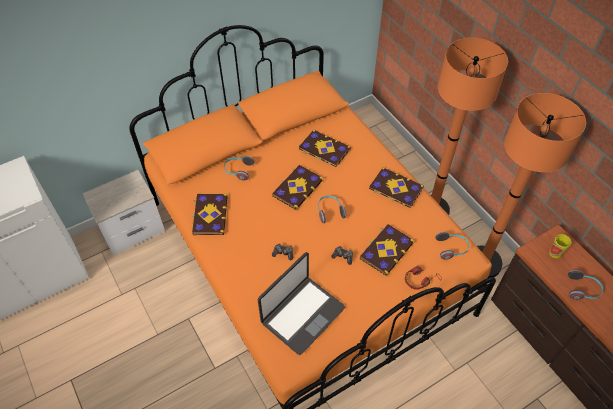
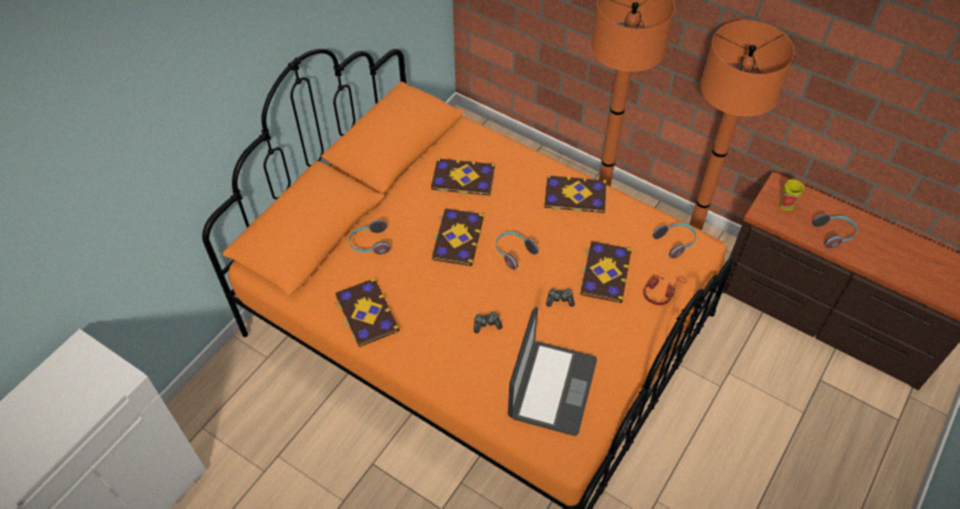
camera: 25 degrees left, 0 degrees up
(133, 229) = (231, 380): nightstand -> none

